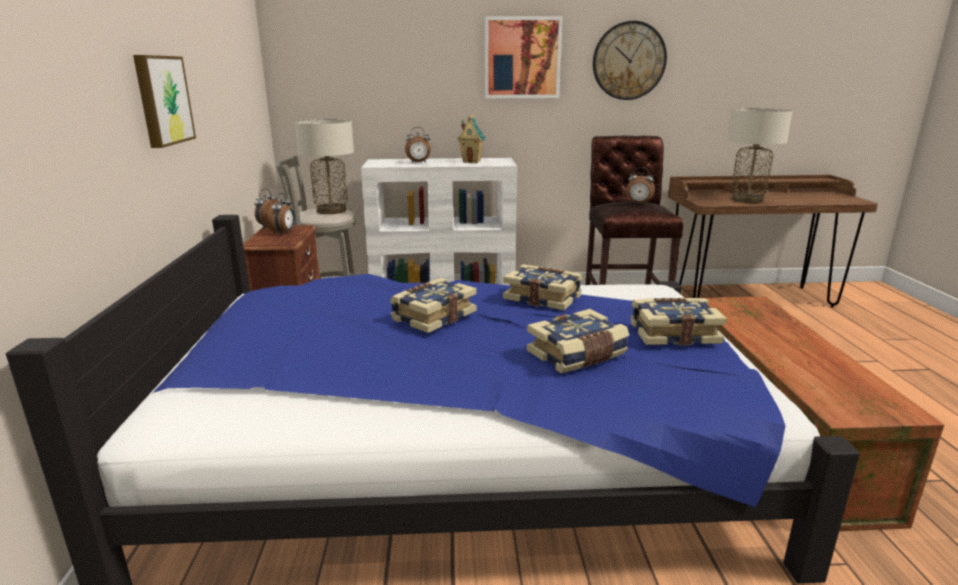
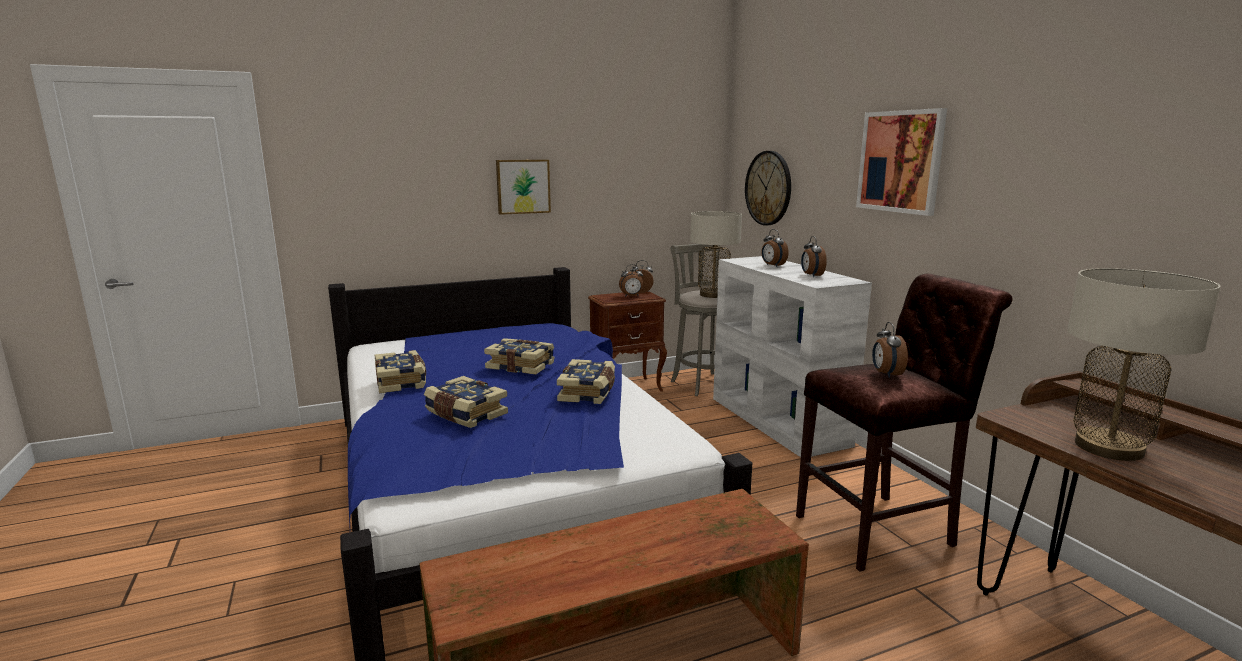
camera: 70 degrees right, 5 degrees down
(472, 161) = (811, 275): toy house -> alarm clock
(629, 61) = (1031, 170): wall clock -> wall clock (768, 188)
(673, 333) = (528, 447): book -> book (402, 382)

